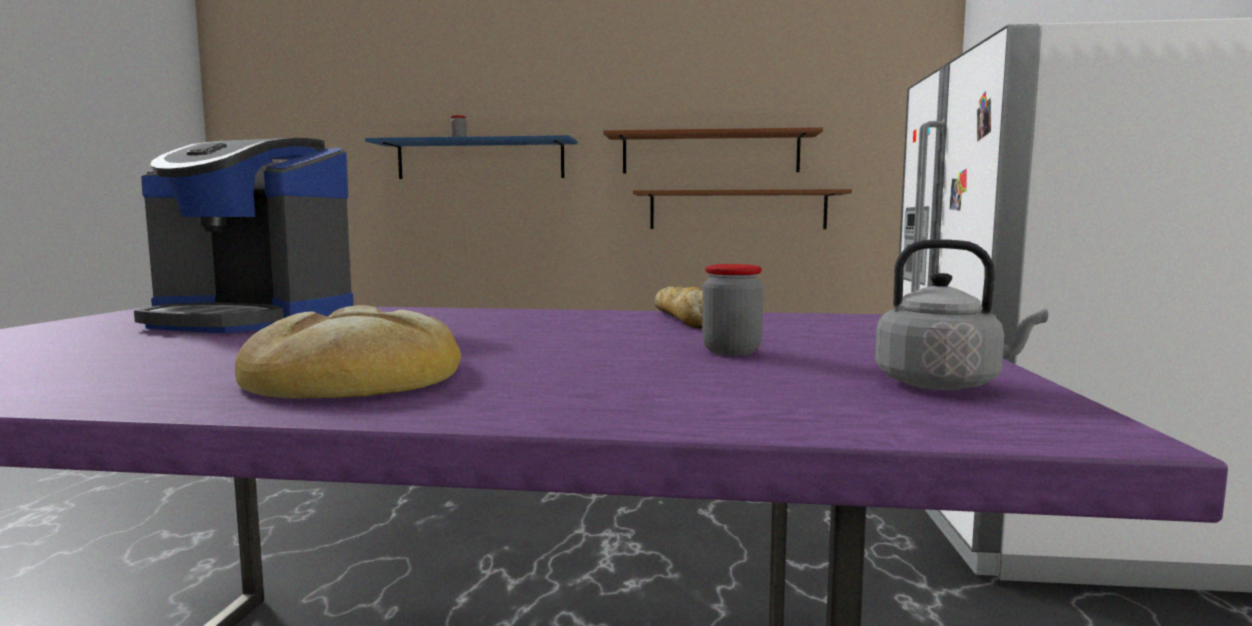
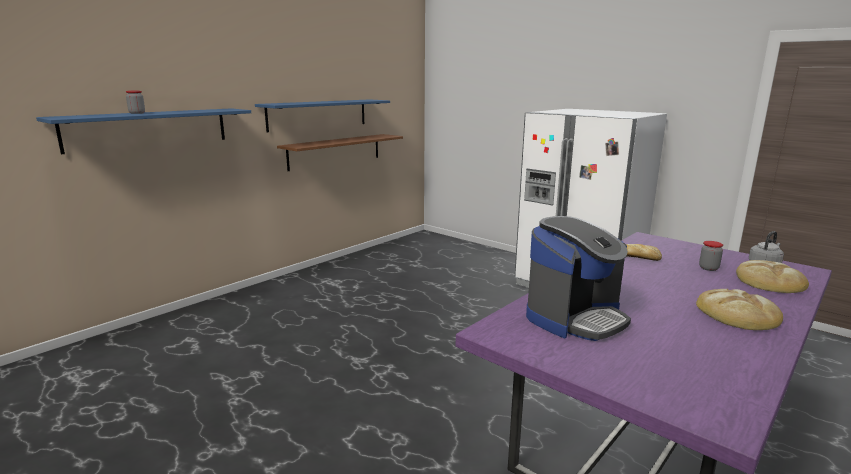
camera: 55 degrees left, 10 degrees up
(710, 153) = (318, 114): brown shelf -> blue shelf
(739, 390) = (769, 281): none -> bread

